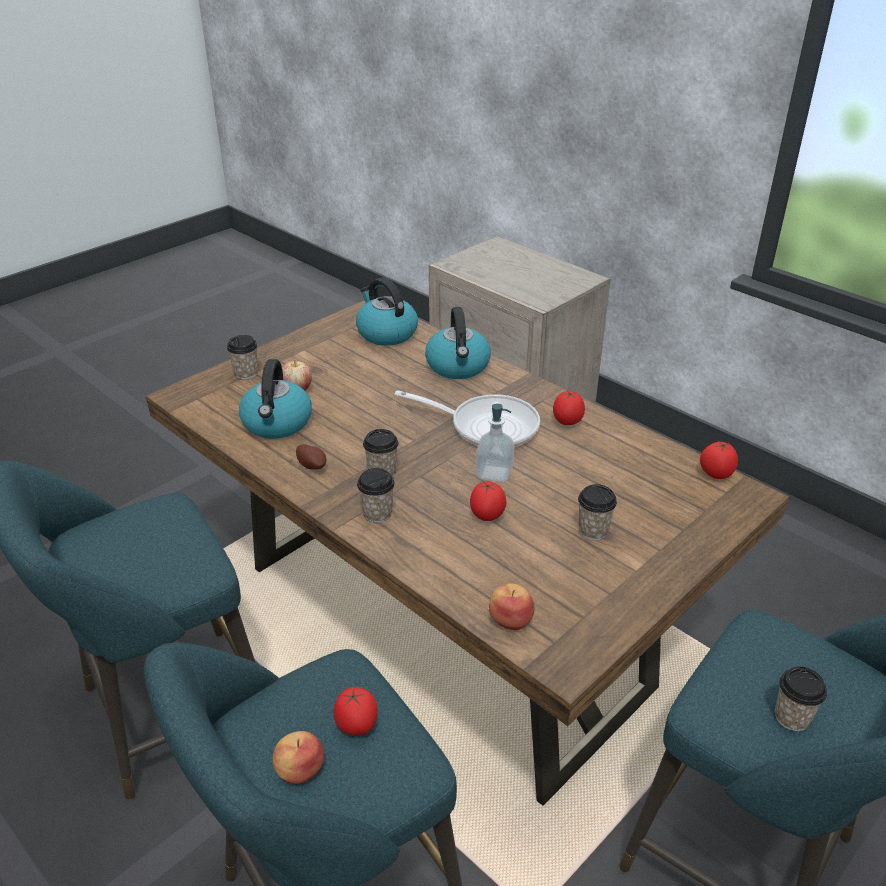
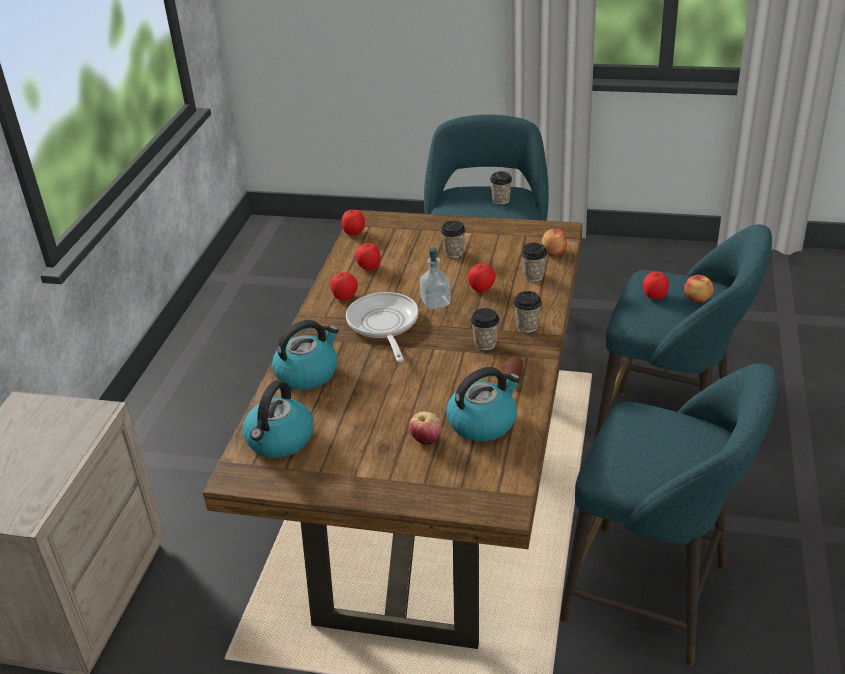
camera: 120 degrees left, 0 degrees up
(246, 373) = (430, 487): cup -> cup (533, 276)
(617, 457) = (369, 267): none -> tomato

